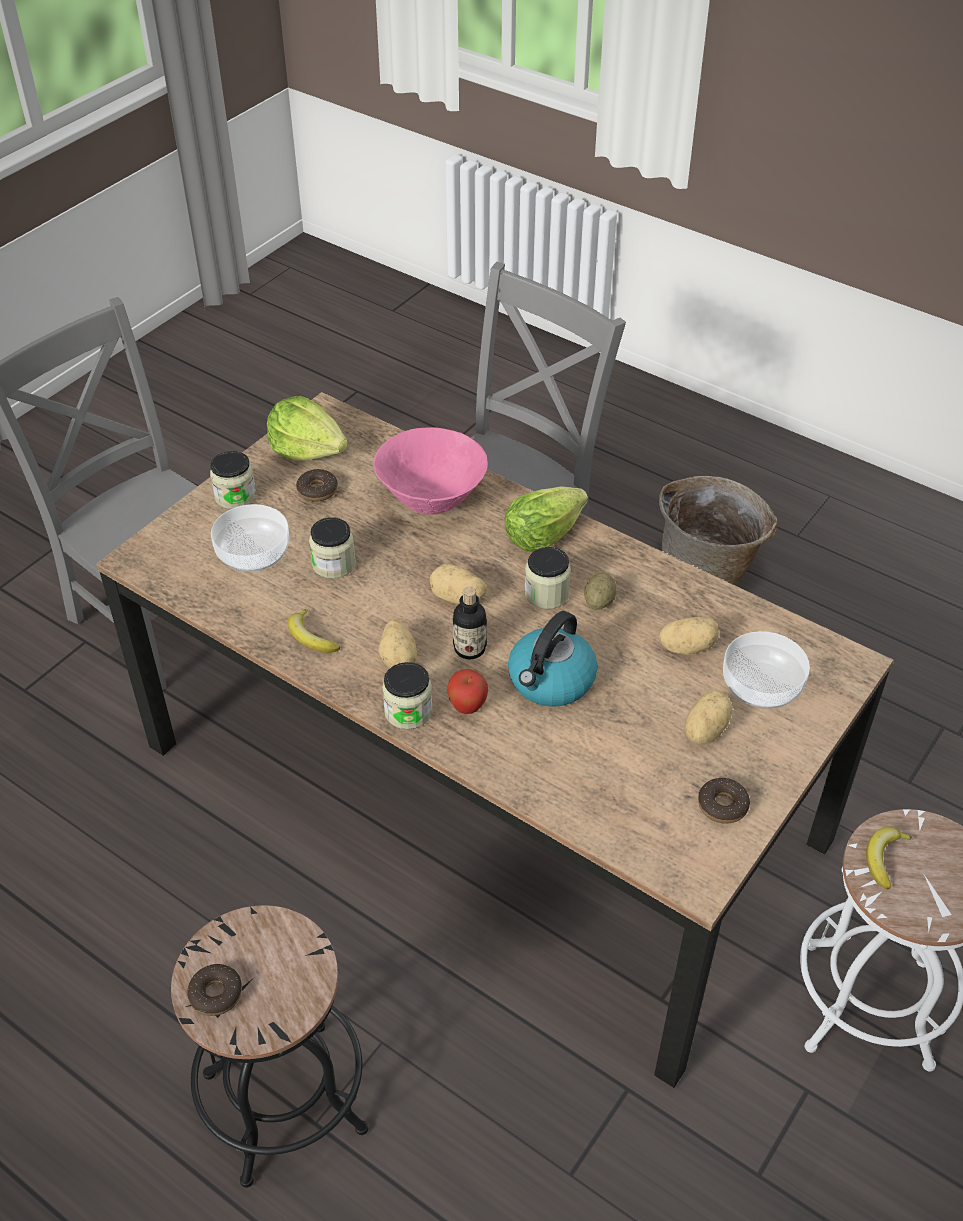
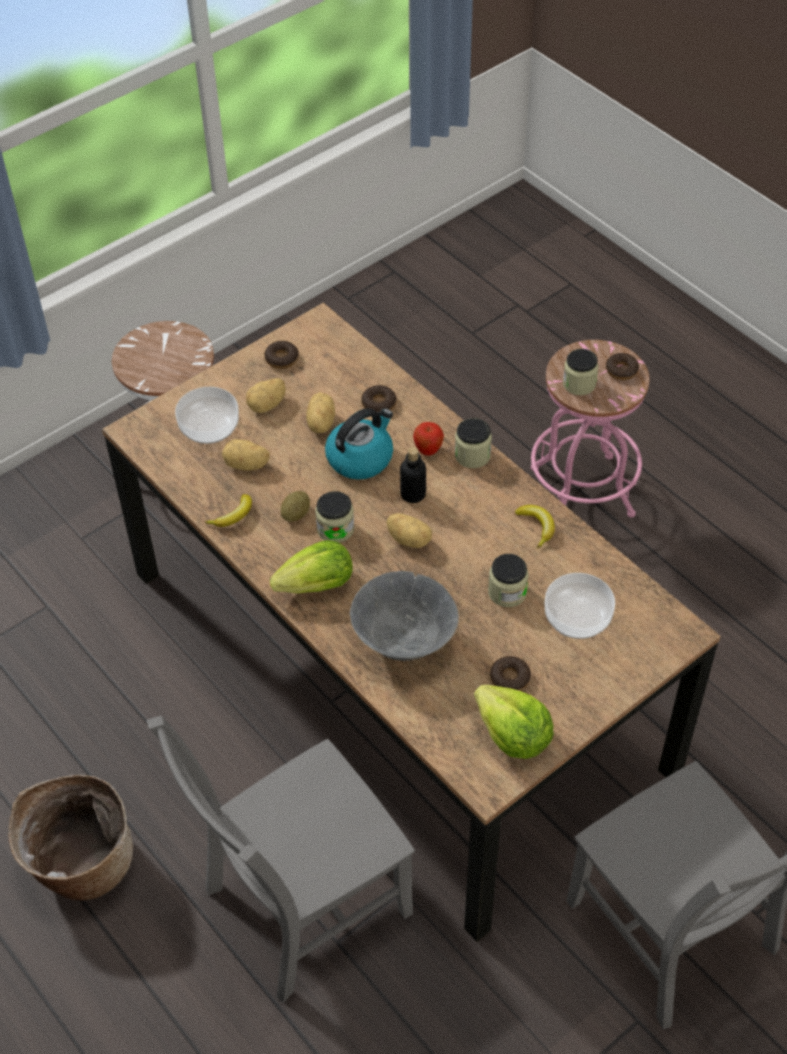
camera: 165 degrees left, 5 degrees up
(235, 496) = (590, 687): jar -> jar (579, 384)
(284, 1101) = (582, 491): black stool -> pink stool
(399, 659) = (469, 496): potato -> potato (320, 423)
(432, 502) = (403, 642): pink bowl -> grey bowl
(556, 761) = (379, 403): none -> donut
(883, 858) = (181, 366): banana -> banana (233, 516)

